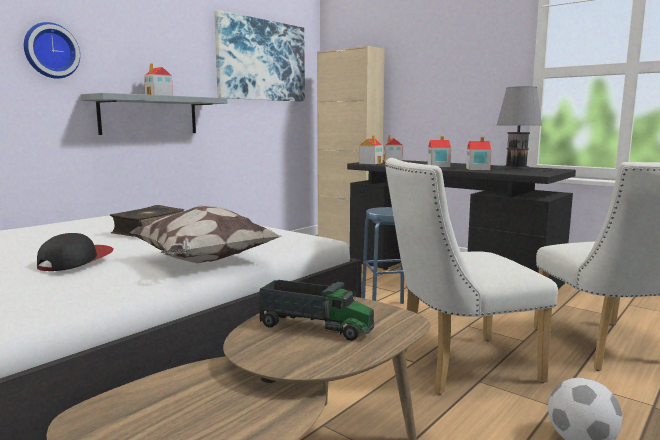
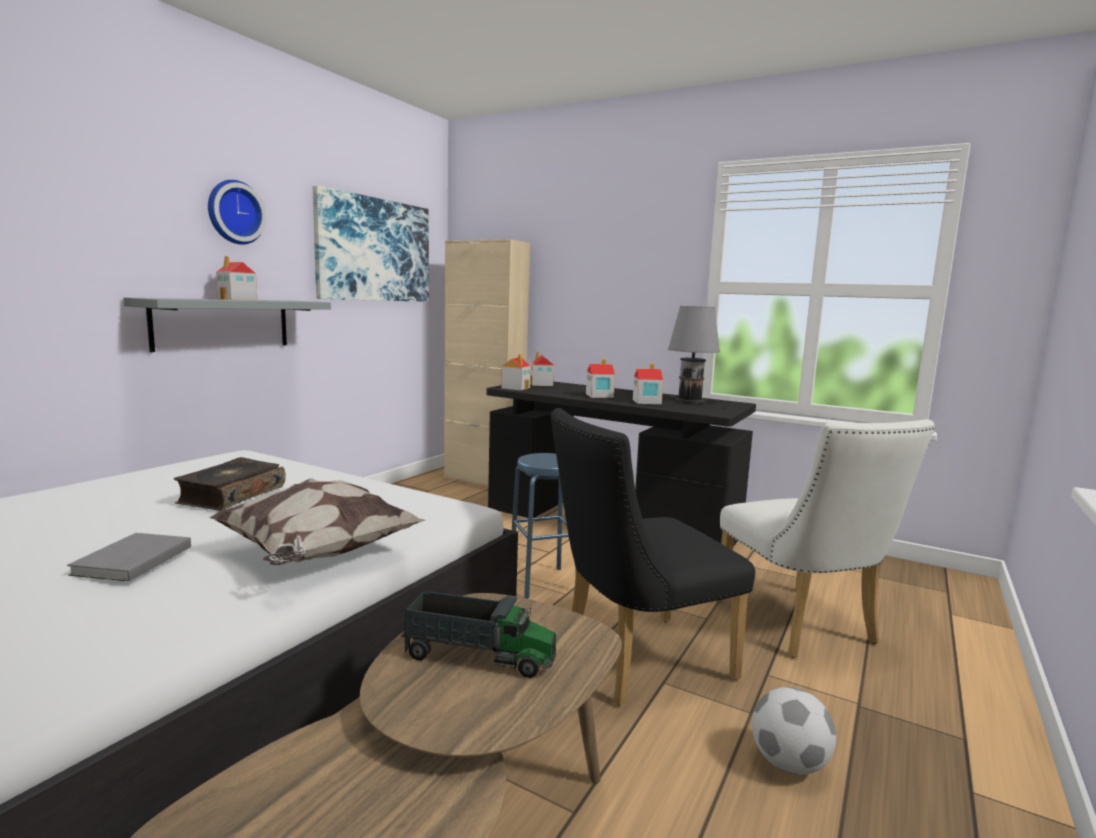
camera: 10 degrees left, 0 degrees up
(50, 51) = (78, 238): wall clock -> wall clock (234, 212)
(76, 261) = (130, 561): cap -> grey book
(456, 366) = (634, 662): white chair -> black chair

